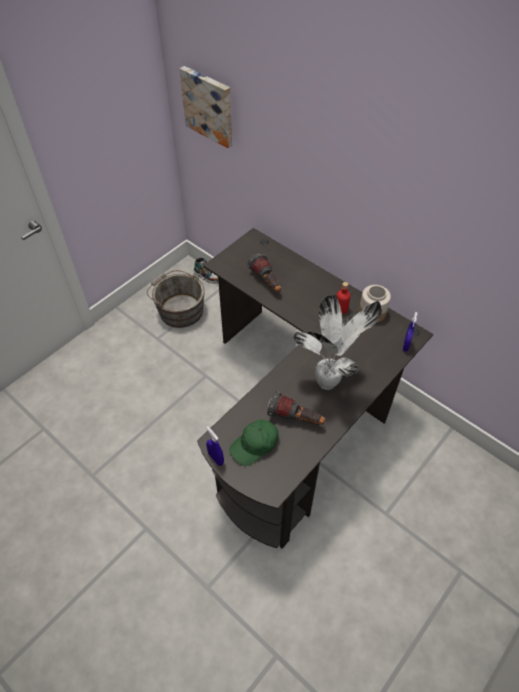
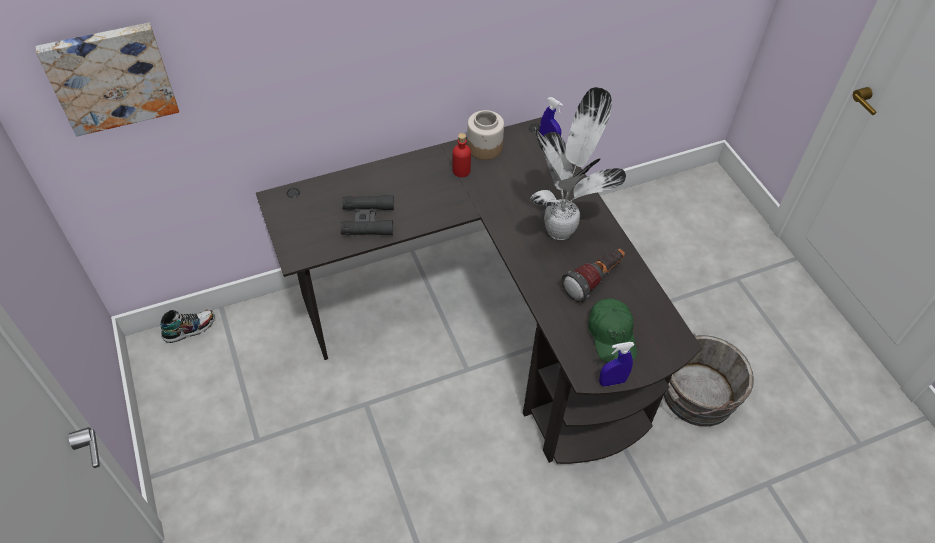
camera: 65 degrees left, 0 degrees up
(179, 309) = (224, 390): grey bucket -> grey bucket (694, 396)
(267, 282) = (368, 220): flashlight -> black binoculars

